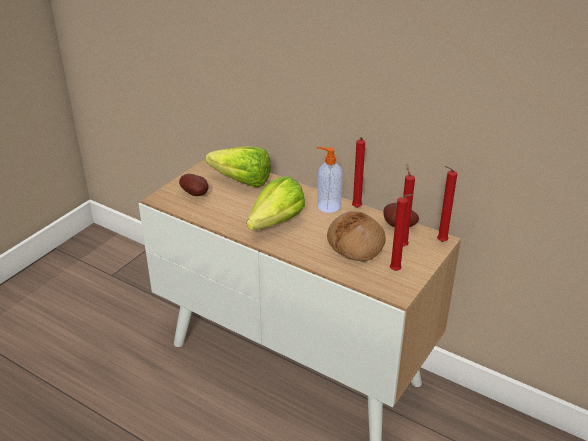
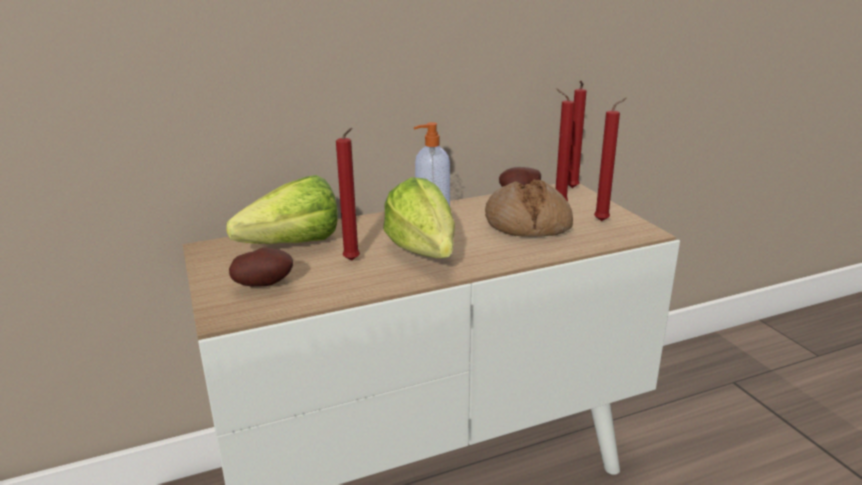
camera: 55 degrees left, 10 degrees down
(356, 208) = (458, 204): red candle -> red candle (353, 261)

